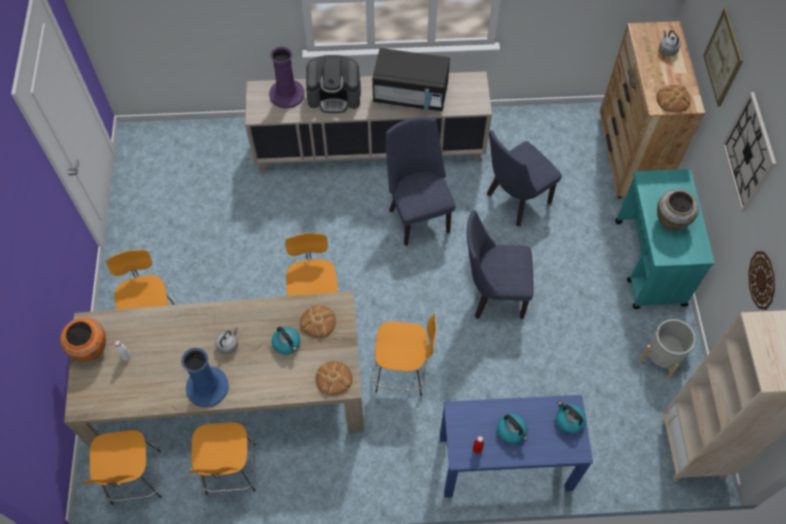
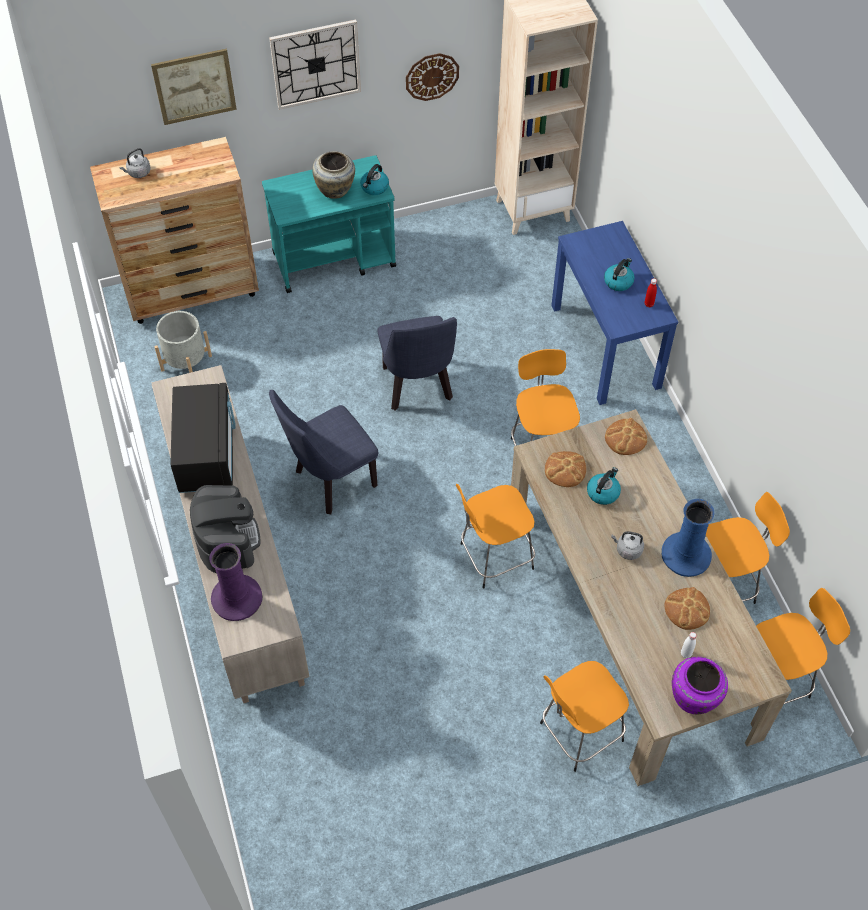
camera: 105 degrees left, 5 degrees down
(90, 350) = (694, 698): orange vase -> purple vase
(514, 201) = (284, 389): blue chair -> none
(569, 420) = (589, 242): kettle -> kettle (374, 187)
(662, 357) = (444, 240): grey planter -> grey planter (186, 363)
(673, 99) = (213, 162): bread -> bread (687, 609)

